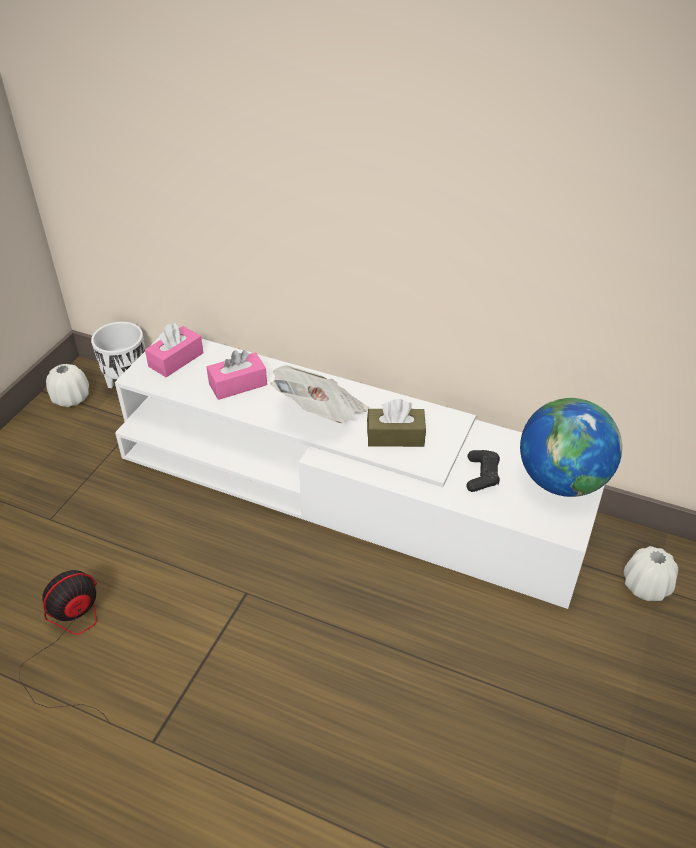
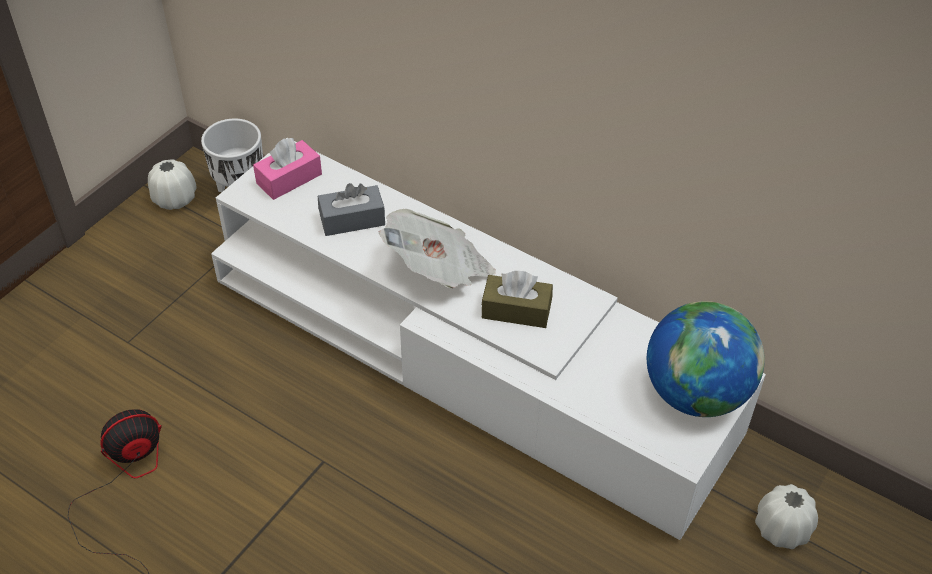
camera: 10 degrees right, 5 degrees up
(238, 384) = (352, 220): pink tissue box -> grey tissue box
(482, 475) = (604, 373): black game controller -> none

